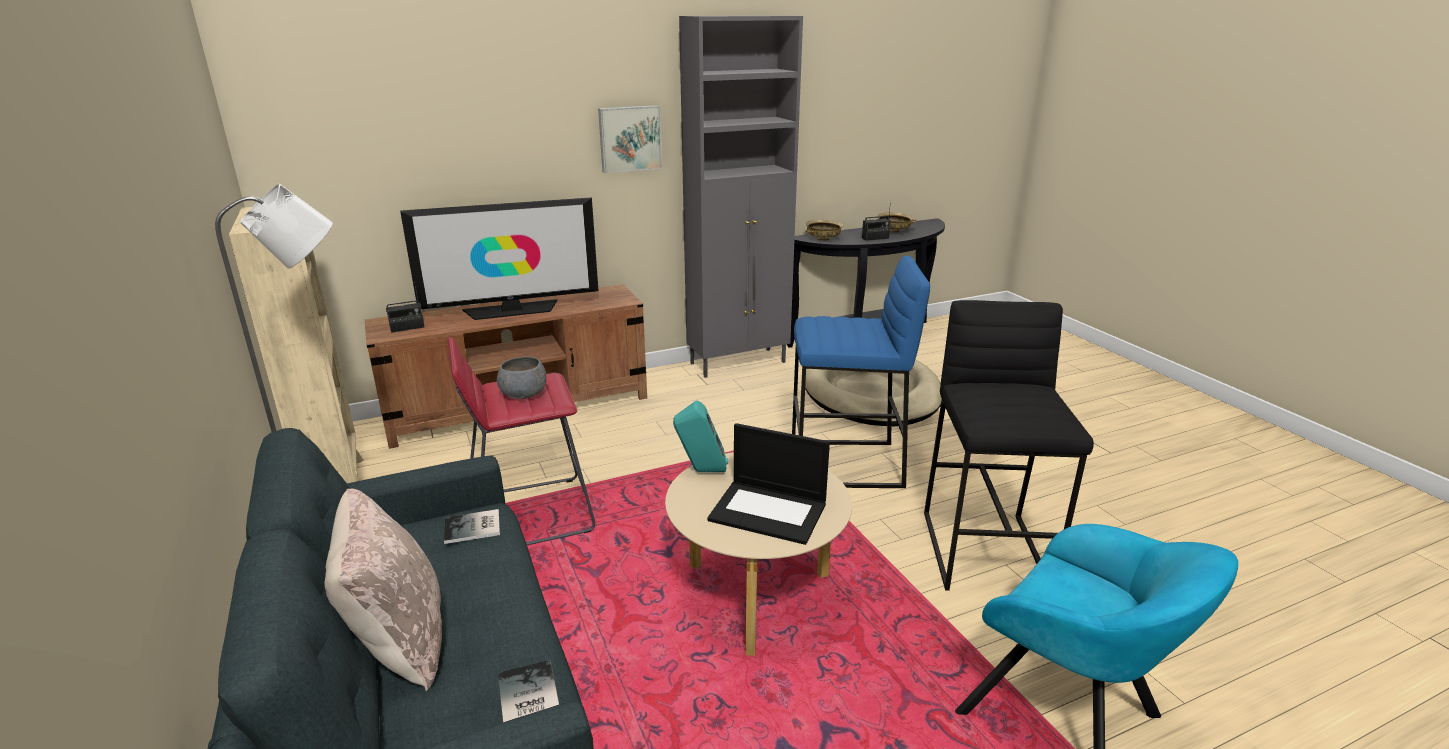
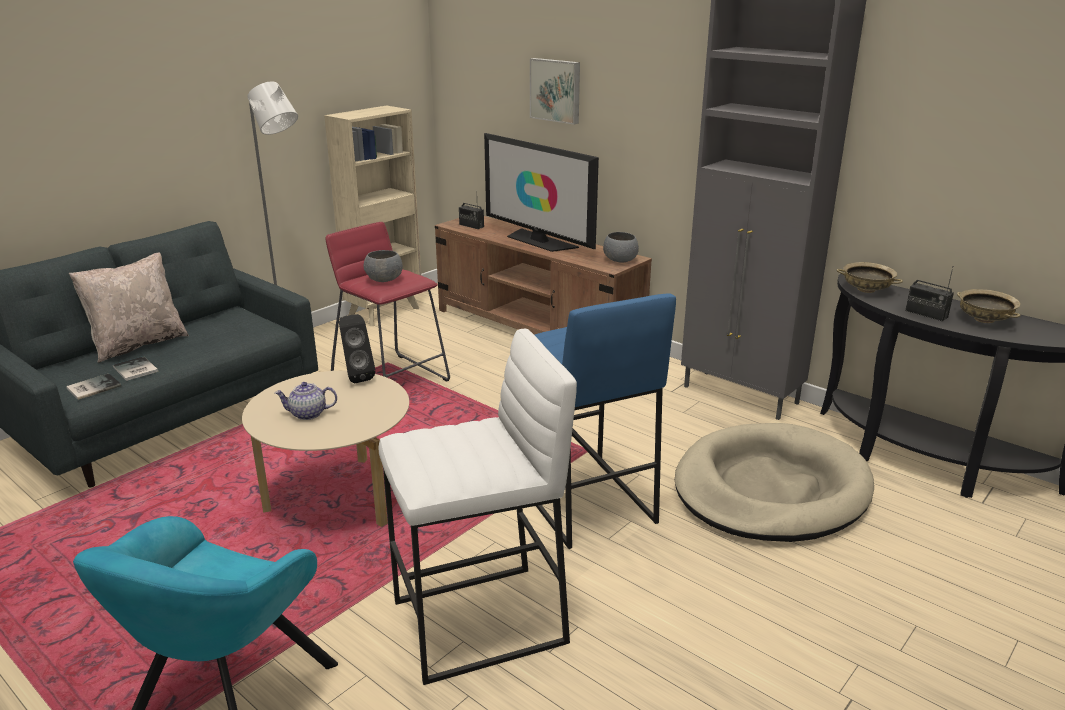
camera: 65 degrees right, 0 degrees up
(474, 528) = (253, 330): book -> book (134, 370)
(613, 294) = (620, 260): none -> grey bowl
(629, 138) = (680, 111): picture -> picture (556, 90)
(701, 471) = (356, 377): turquoise speaker -> black speaker
(769, 511) = (307, 414): laptop -> teapot
(986, 551) = (480, 623): black stool -> white stool

